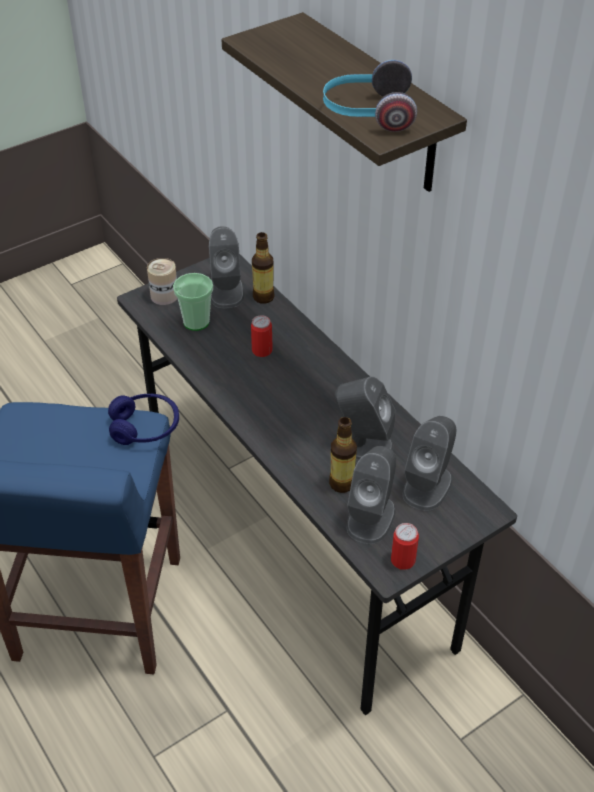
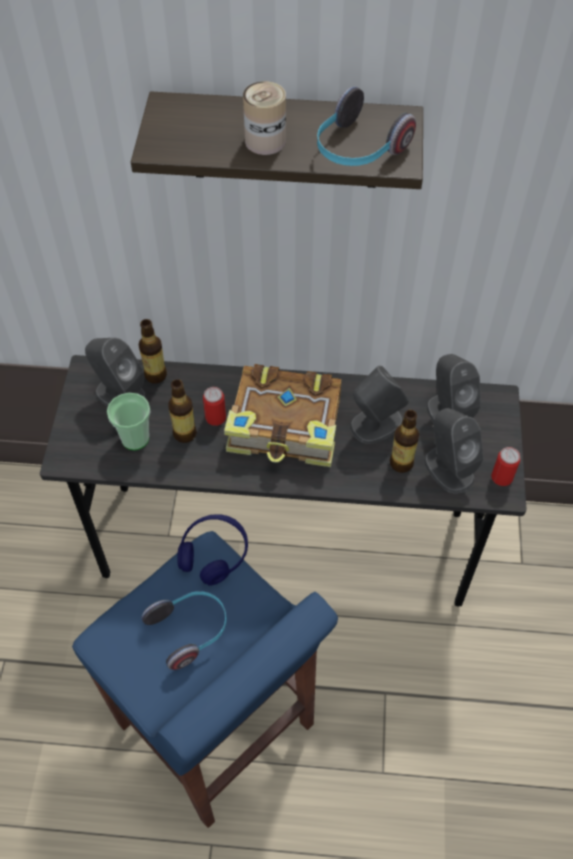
camera: 50 degrees left, 10 degrees up
(67, 454) = (190, 630): none -> headphones
(164, 296) = (78, 440): can -> can (265, 141)
(229, 344) = (184, 434): none -> bottle
(298, 394) = (286, 427): none -> book

